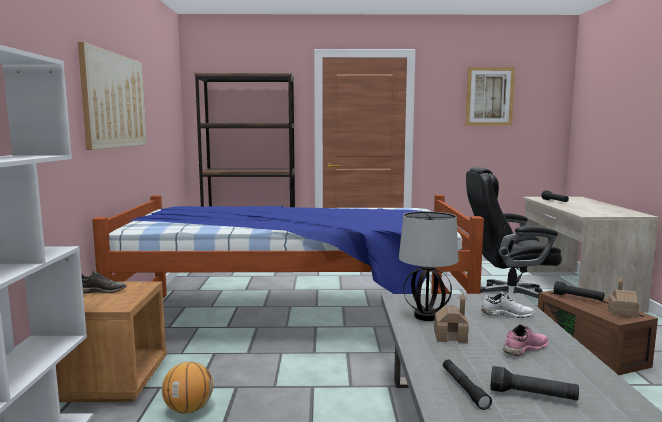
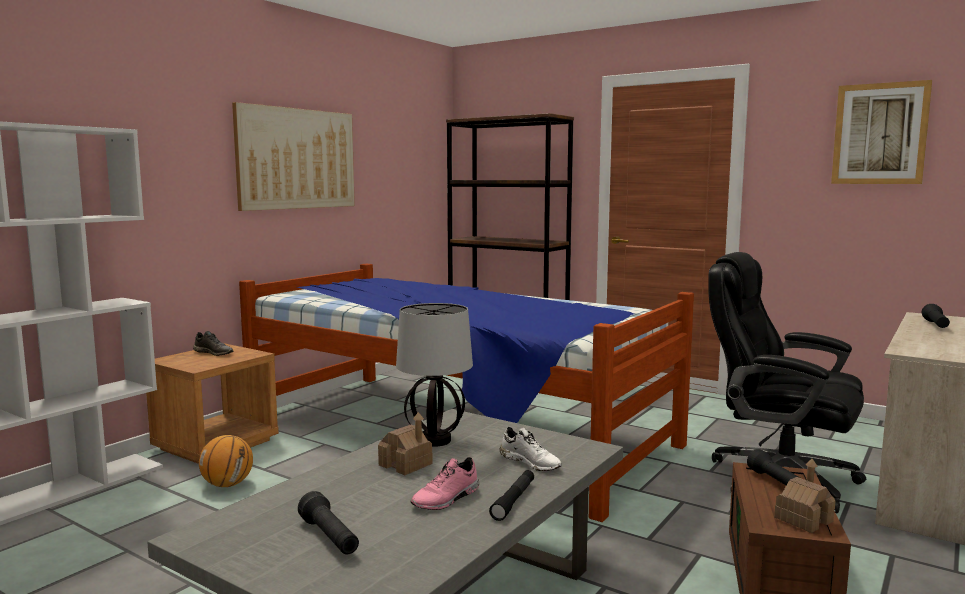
camera: 35 degrees right, 0 degrees up
(464, 388) = (290, 510): black flashlight -> black flashlight (513, 500)
(524, 349) = (447, 499): pink shoe -> pink shoe turned 135 degrees clockwise

